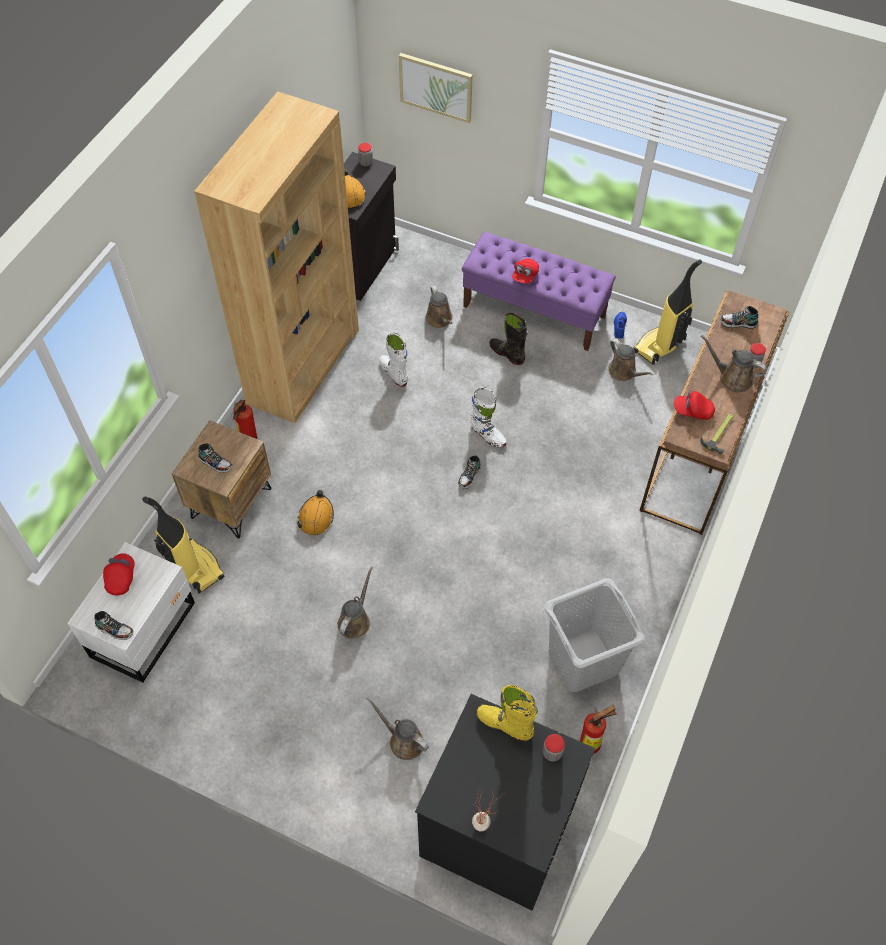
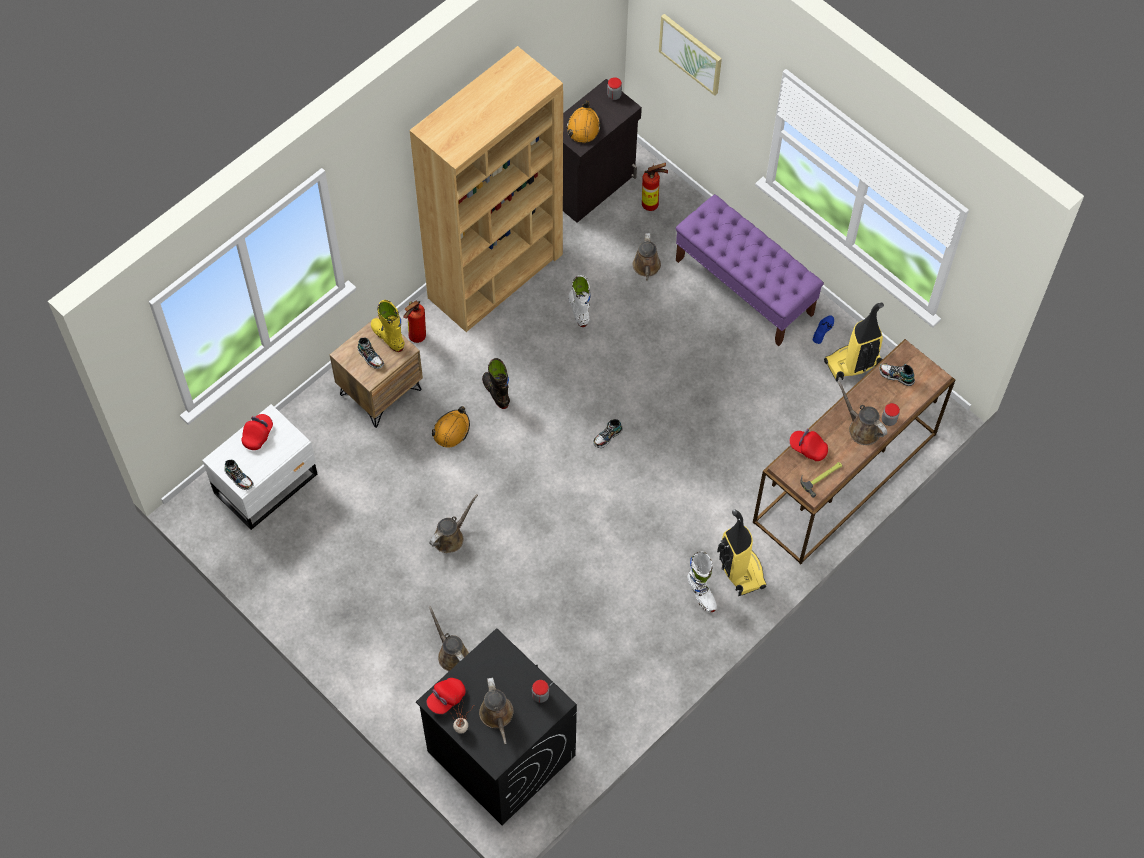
camera: 20 degrees right, 5 degrees up
(194, 568) = (327, 442): vacuum cleaner -> vacuum cleaner (739, 569)
(487, 435) = (642, 402): white boot -> white boot (701, 594)
(505, 724) = (513, 661): yellow boot -> yellow boot (388, 337)
(507, 354) = (697, 324): black boot -> black boot (496, 392)
(525, 276) = (732, 256): red cap -> red cap (446, 698)
(584, 661) = (637, 641): grey laundry basket -> none
(593, 743) = (612, 713): fire extinguisher -> fire extinguisher (652, 205)
(624, 372) = (804, 379): brown watering can -> brown watering can (497, 716)

